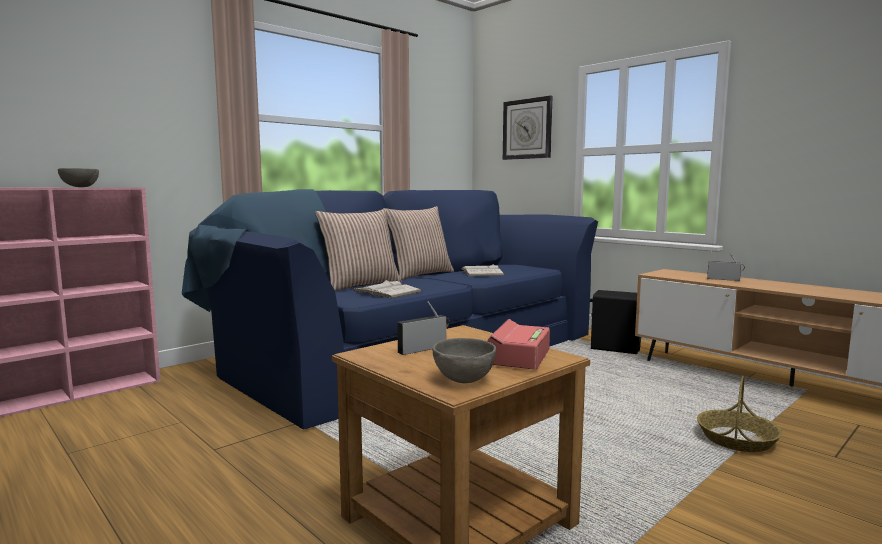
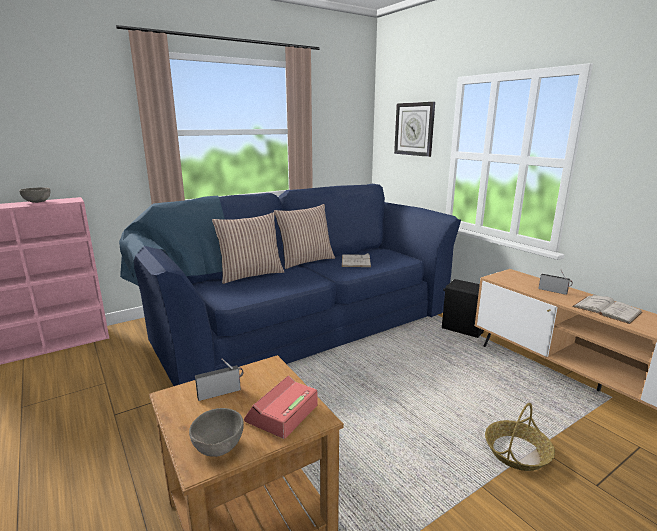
camera: 10 degrees right, 10 degrees up
(387, 291) = (262, 288): white book -> white book (606, 309)

